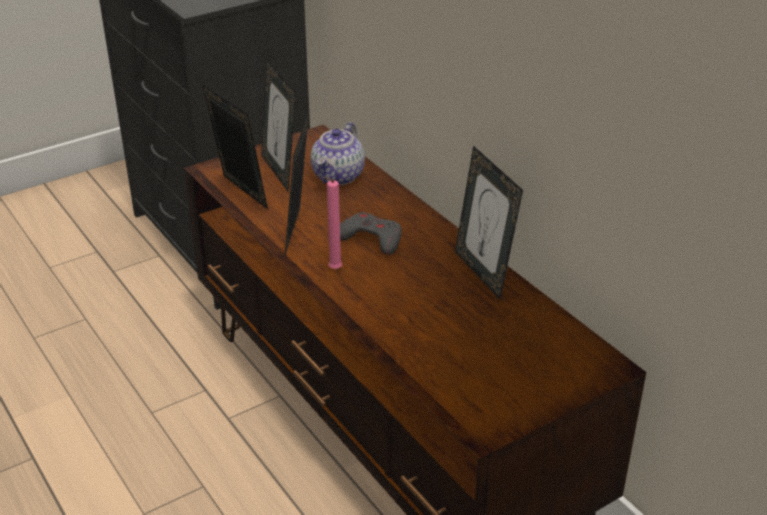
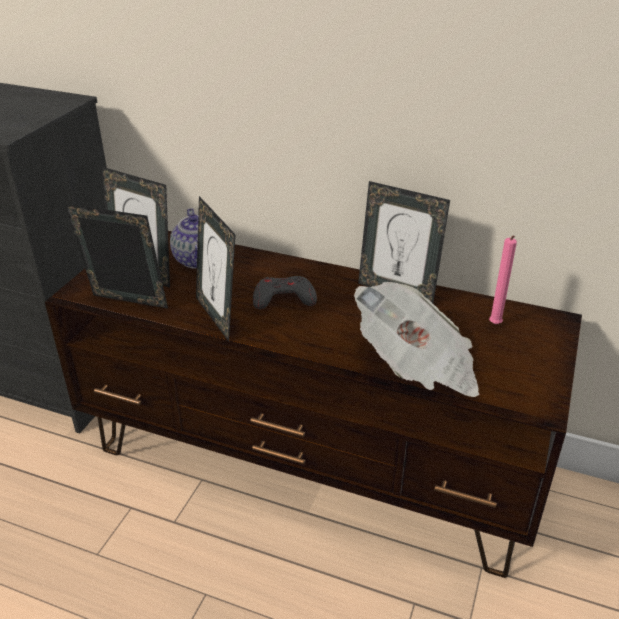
camera: 35 degrees left, 0 degrees up
(333, 270) = (283, 335): pink candle -> pink candle (494, 325)
(415, 345) = (417, 367): none -> newspaper

